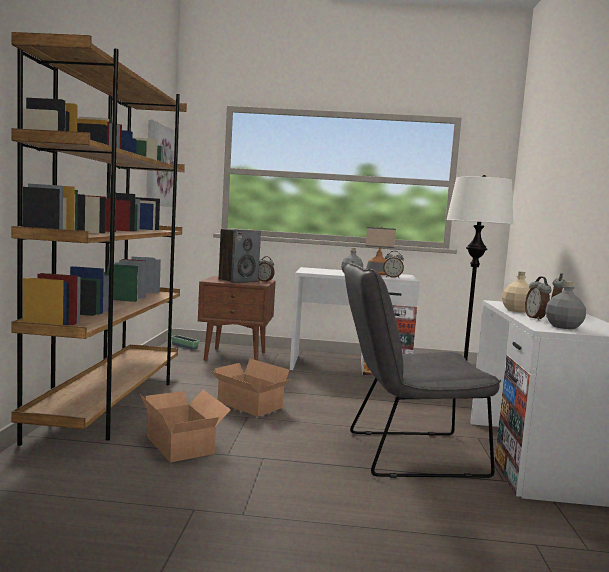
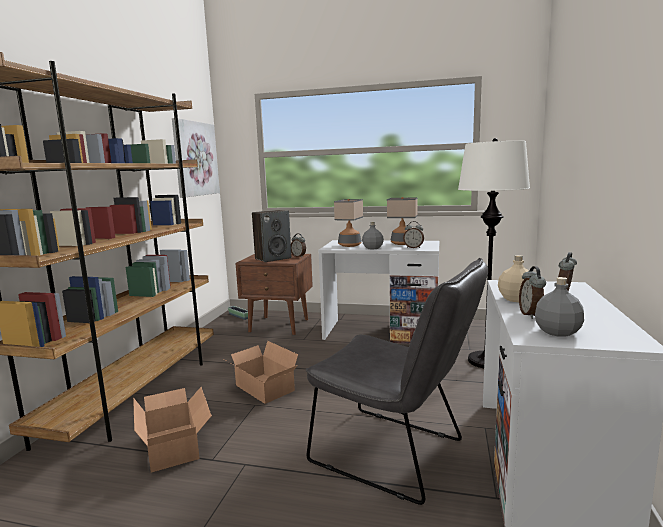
camera: 10 degrees right, 5 degrees up
(324, 271) = (349, 245): none -> table lamp
(405, 453) = (396, 455): grey chair -> grey chair turned 150 degrees counterclockwise

